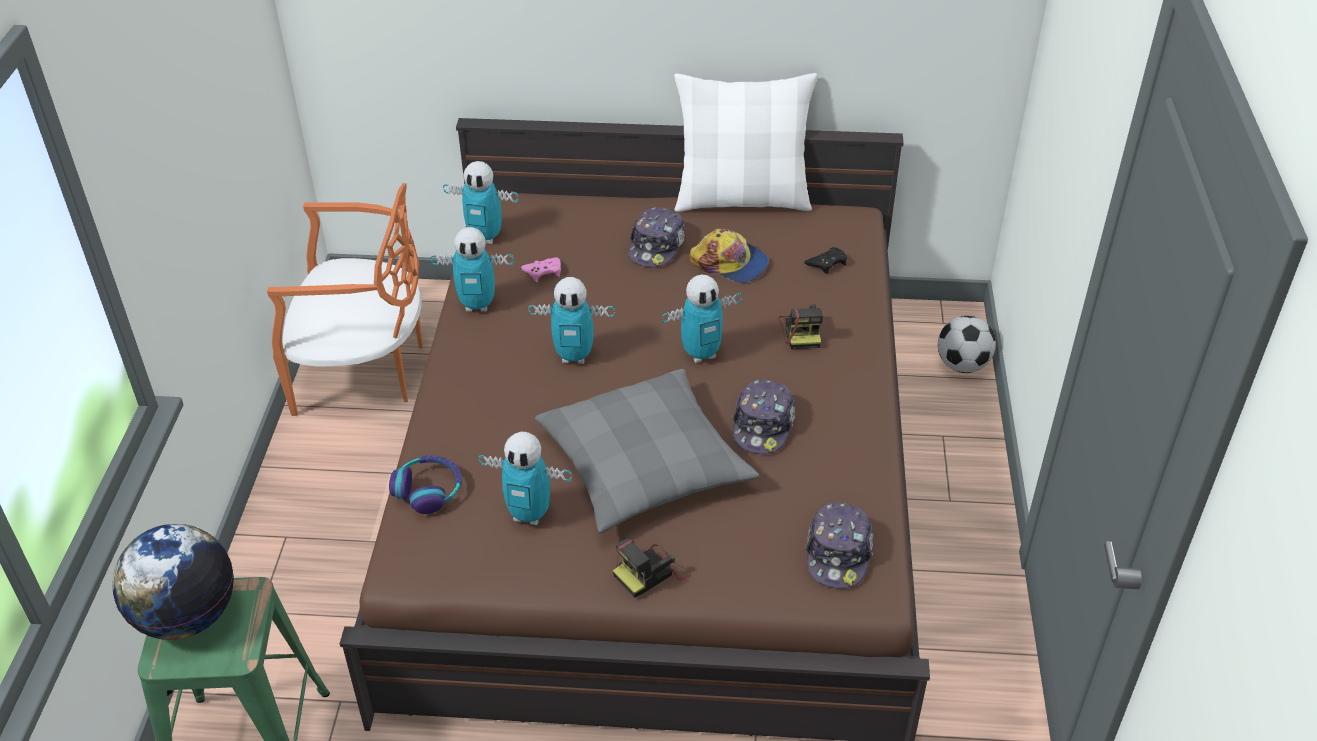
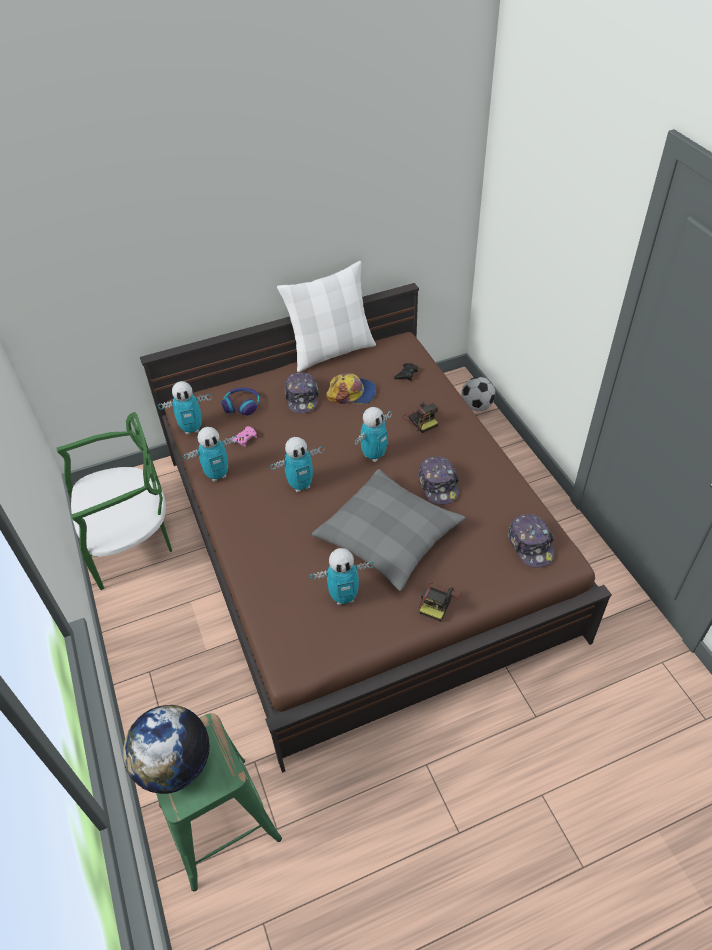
camera: 25 degrees left, 5 degrees up
(364, 372) = (131, 542): orange chair -> green chair
(428, 490) = (271, 607): headphones -> headphones (242, 405)

